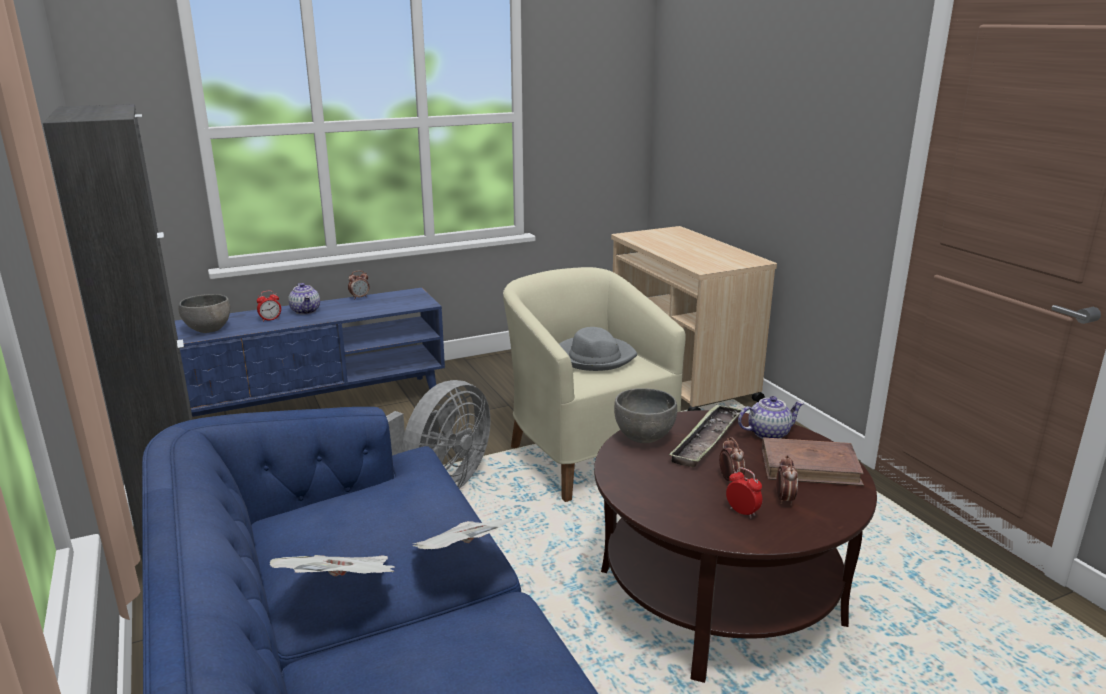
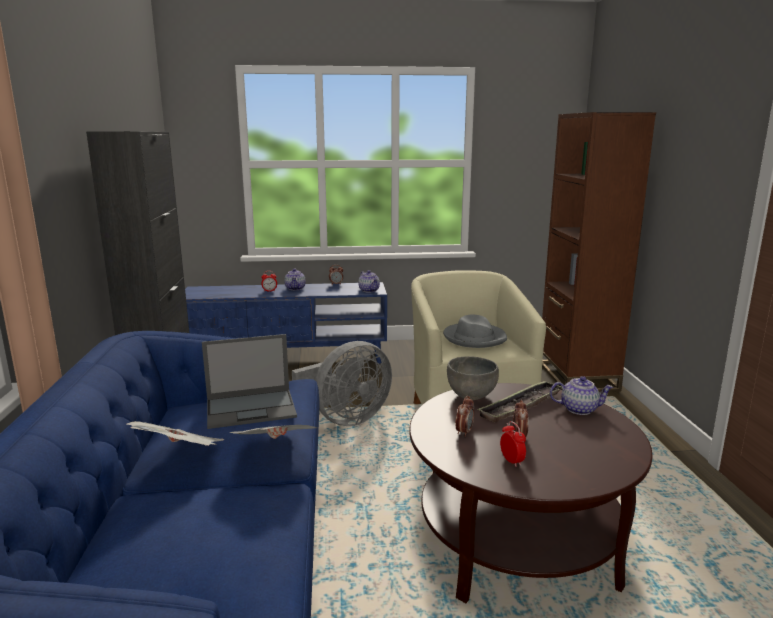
camera: 20 degrees right, 5 degrees down
(209, 329) = (229, 292): grey bowl -> none
(388, 504) = (252, 408): none -> laptop
(413, 302) = (369, 290): none -> teapot
(682, 379) = (576, 376): beige cart -> brown bookcase
(784, 499) = (556, 459): alarm clock -> alarm clock (464, 432)
(810, 467) = (598, 439): brown book -> none

